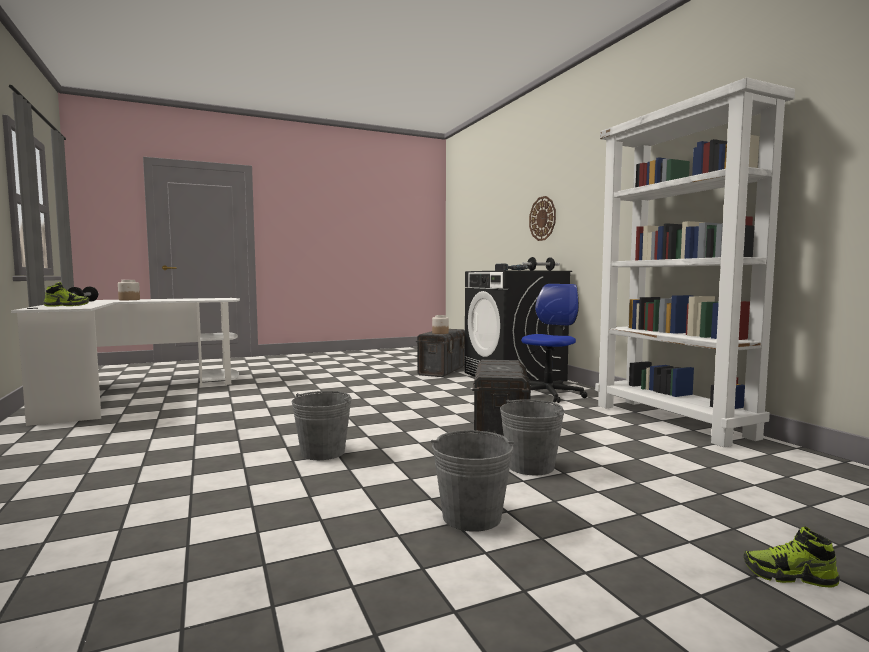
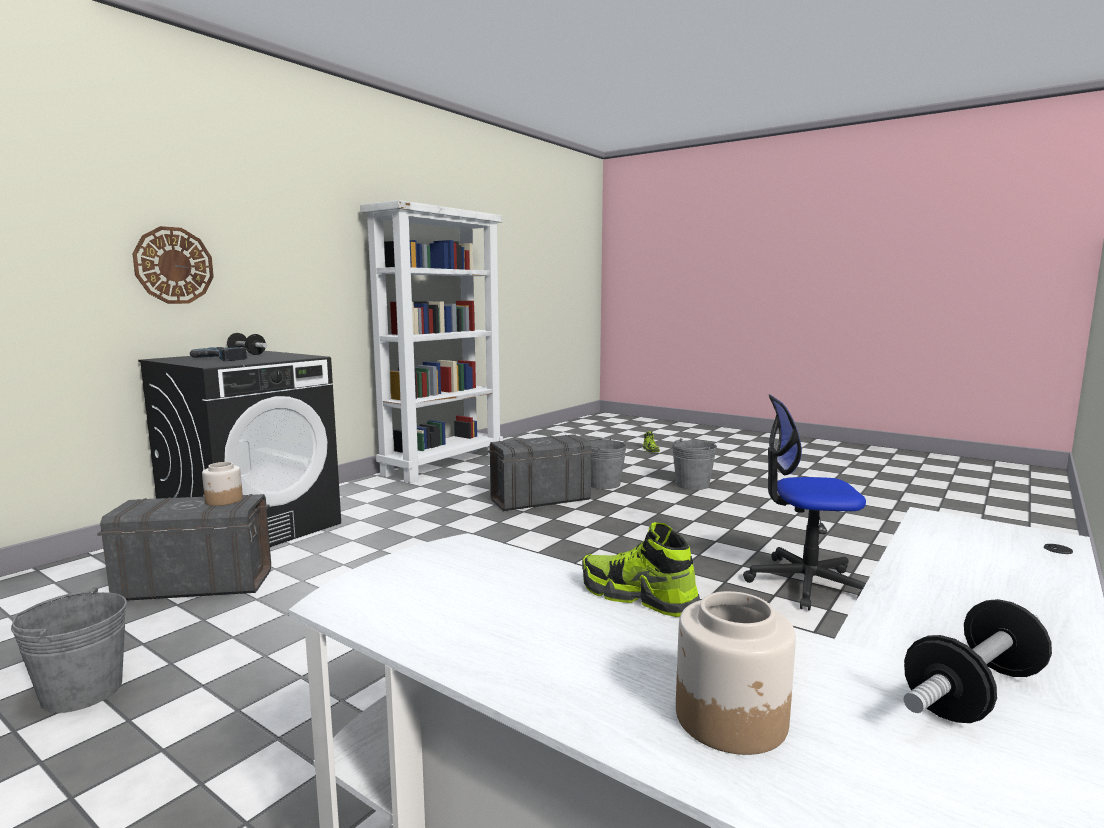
camera: 120 degrees left, 5 degrees up
(67, 306) = (985, 565): shoe -> shoe (637, 597)
(323, 452) = (683, 537): grey bucket -> grey bucket (82, 691)
(548, 394) = (371, 501): office chair -> office chair (805, 583)

